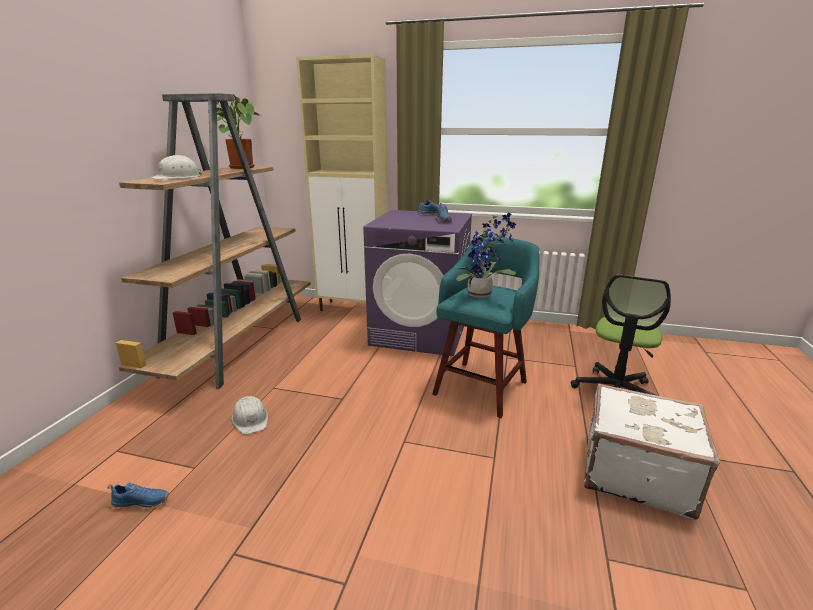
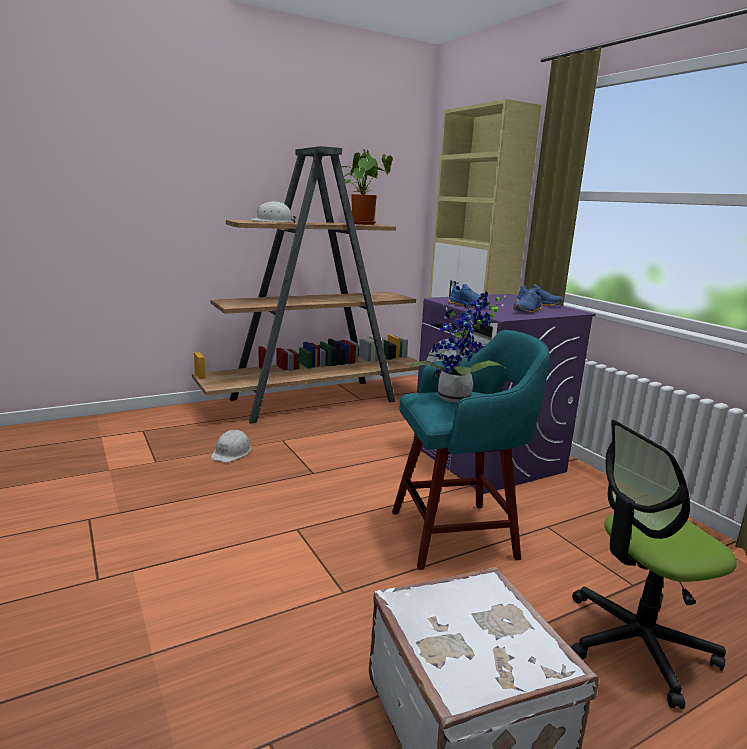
camera: 45 degrees right, 5 degrees down
(142, 502) = (105, 464): blue shoe -> blue shoe (469, 306)

